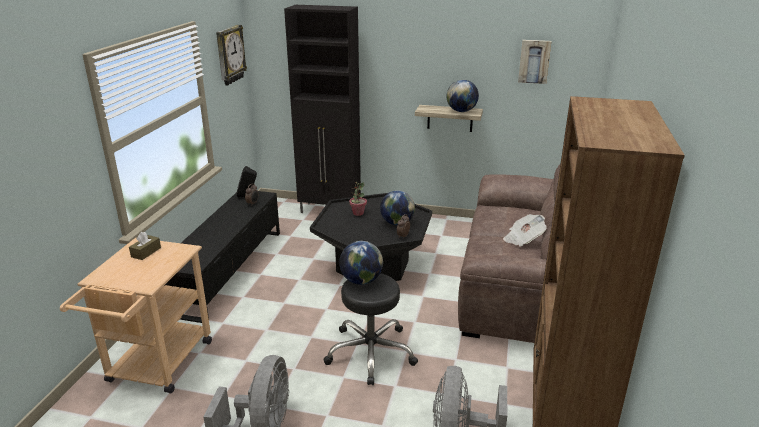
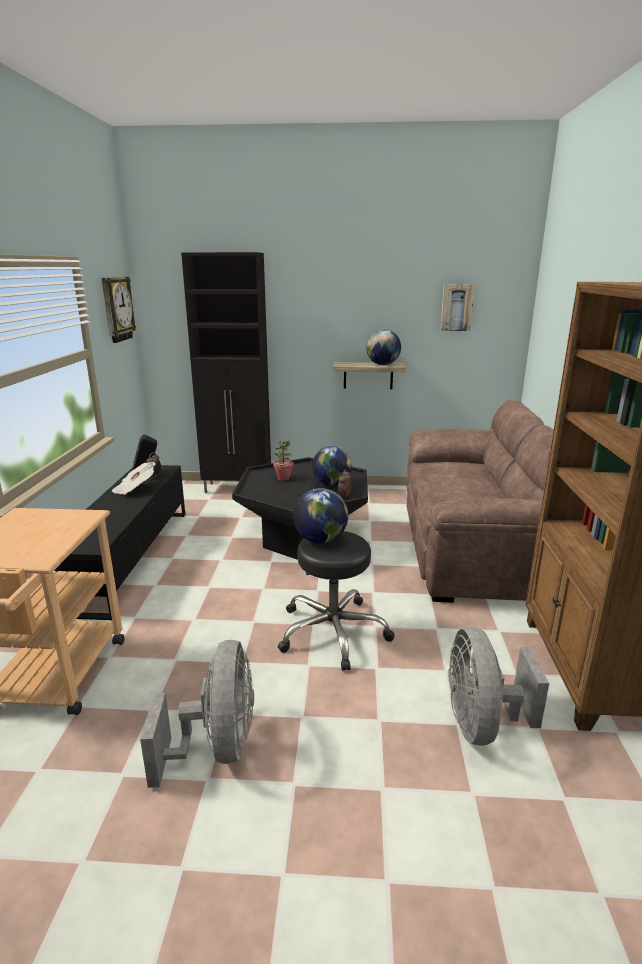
camera: 10 degrees left, 5 degrees down
(146, 252) = (32, 522): brown tissue box -> none
(523, 239) = (481, 488): newspaper -> newspaper (135, 489)

